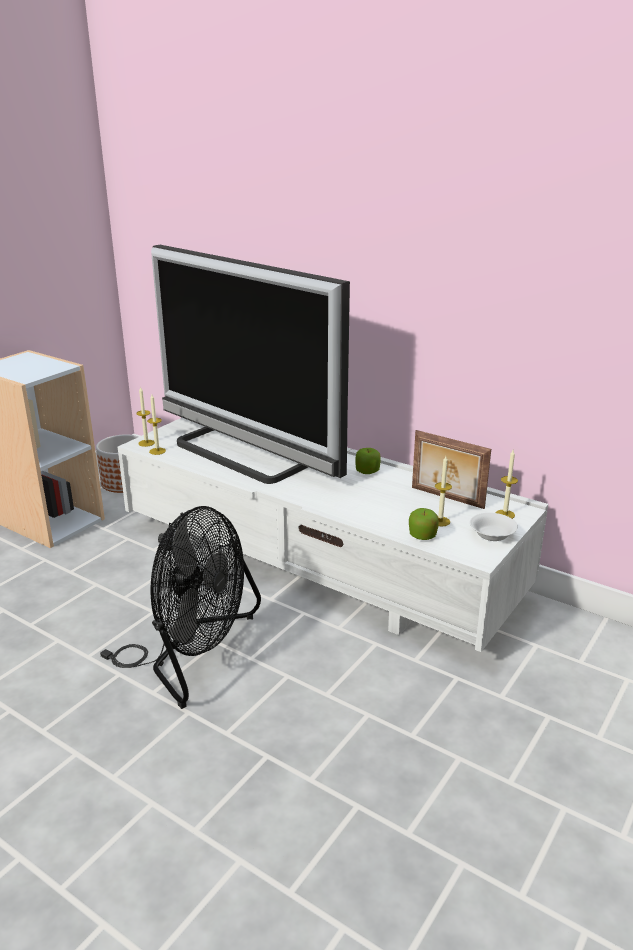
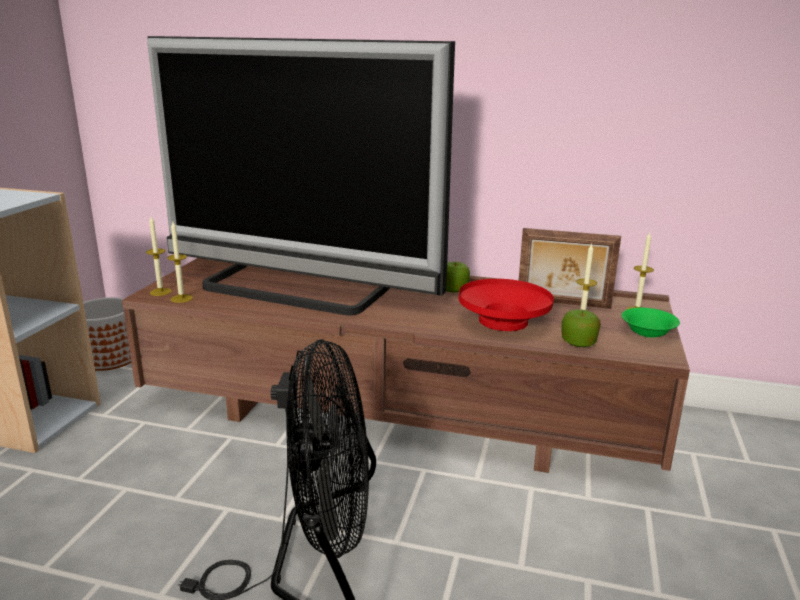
camera: 20 degrees left, 5 degrees down
(317, 560) = (399, 407): white tv stand -> brown tv stand
(380, 507) = (504, 321): none -> red bowl
(492, 535) = (648, 332): white bowl -> green bowl

